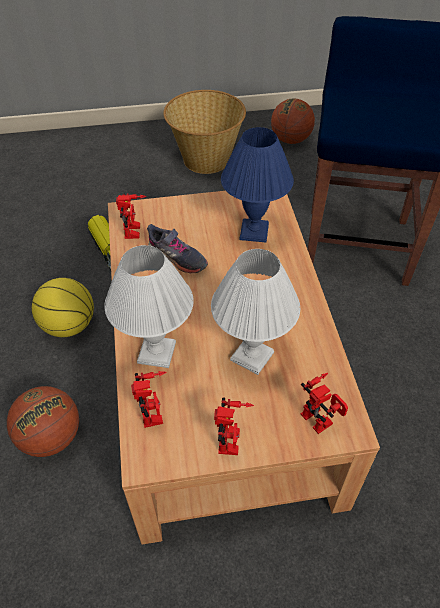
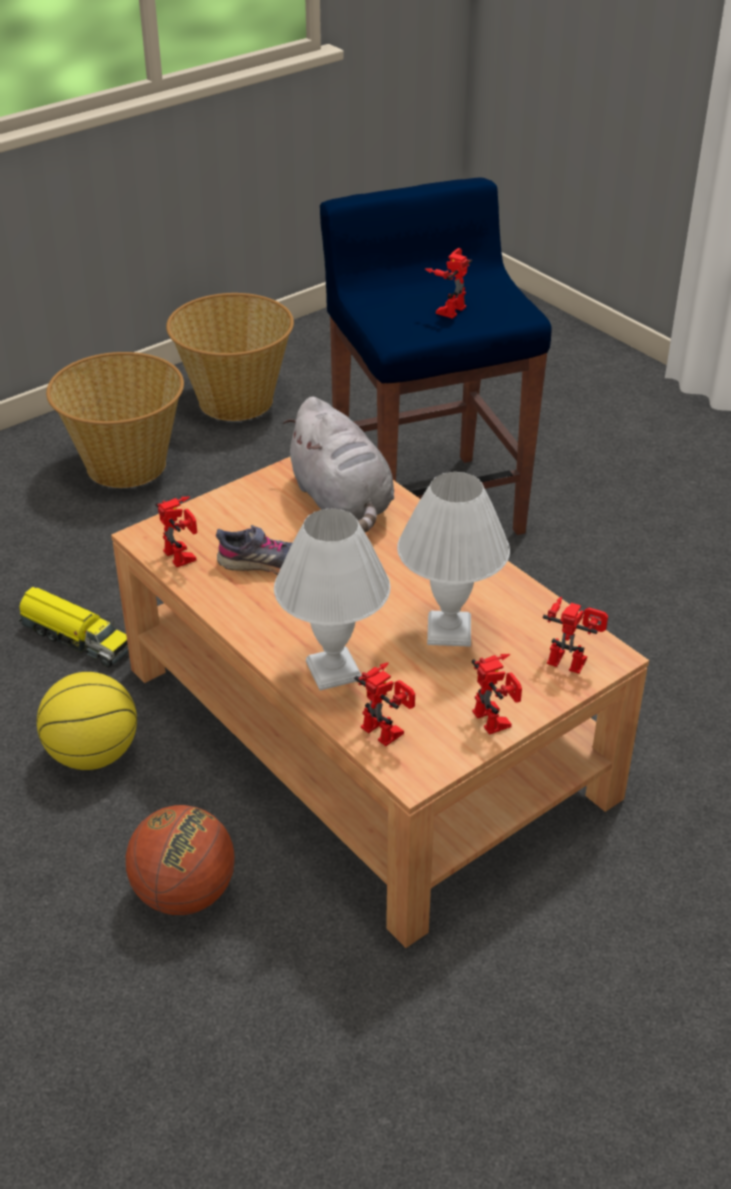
camera: 30 degrees left, 10 degrees down
(254, 232) = (343, 503): blue table lamp -> grey plush toy
(290, 140) = (235, 400): basketball -> basket
(393, 117) = (448, 308): none -> toy robot

